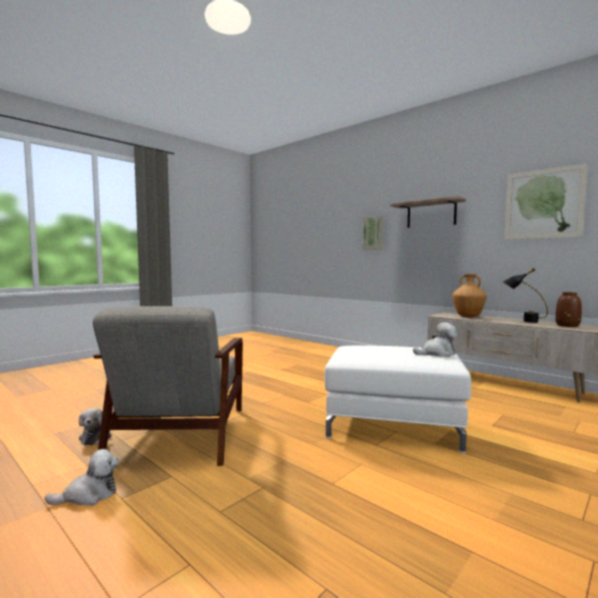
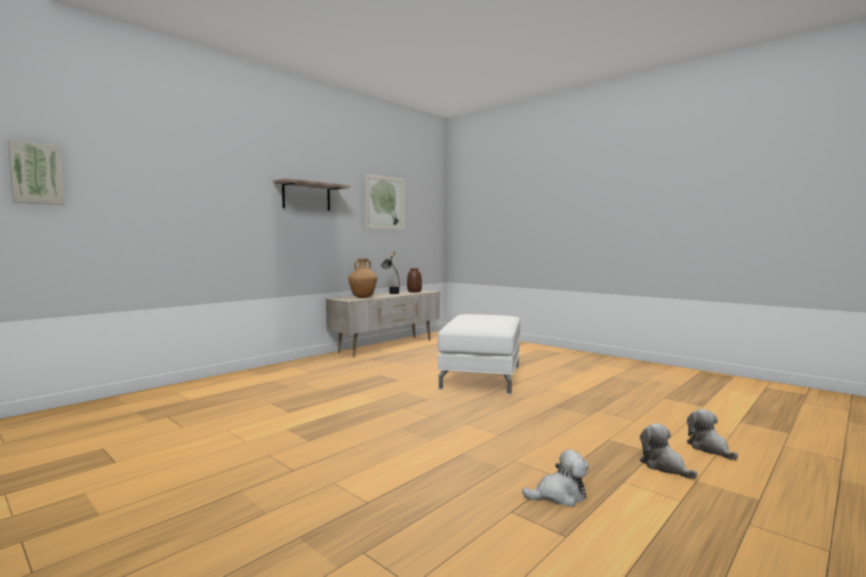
camera: 90 degrees left, 0 degrees up
(179, 435) = (531, 447): grey armchair -> none
(373, 233) = (237, 209): picture -> picture (36, 173)
(437, 353) = (482, 314): plush toy -> plush toy (709, 448)

